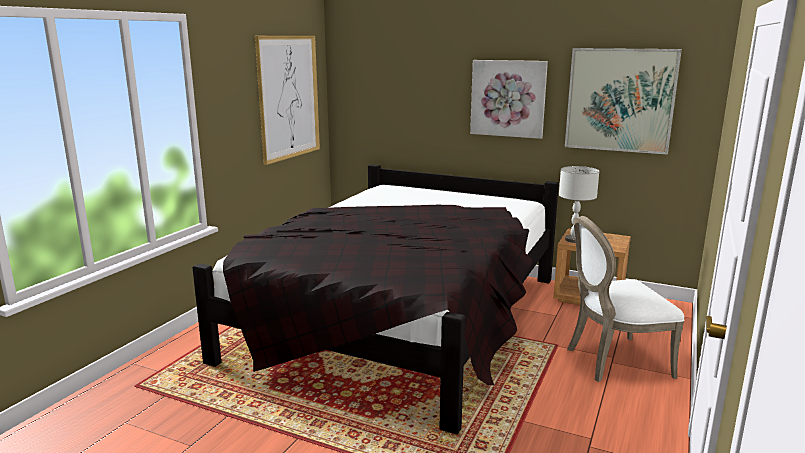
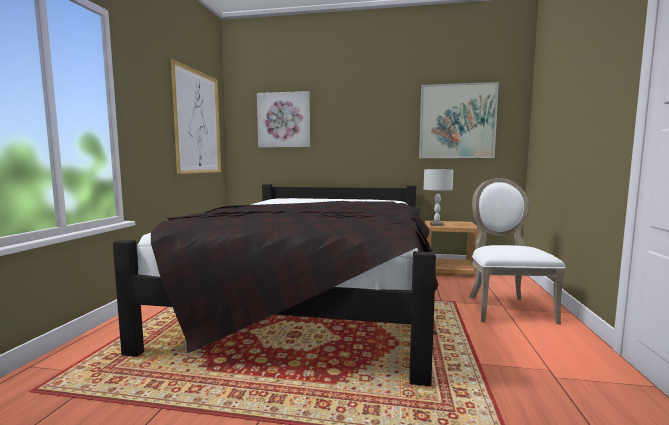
camera: 15 degrees left, 10 degrees down
(508, 98) = (374, 125): picture -> picture (284, 120)
(613, 361) = (505, 308): white chair -> white chair turned 120 degrees clockwise

